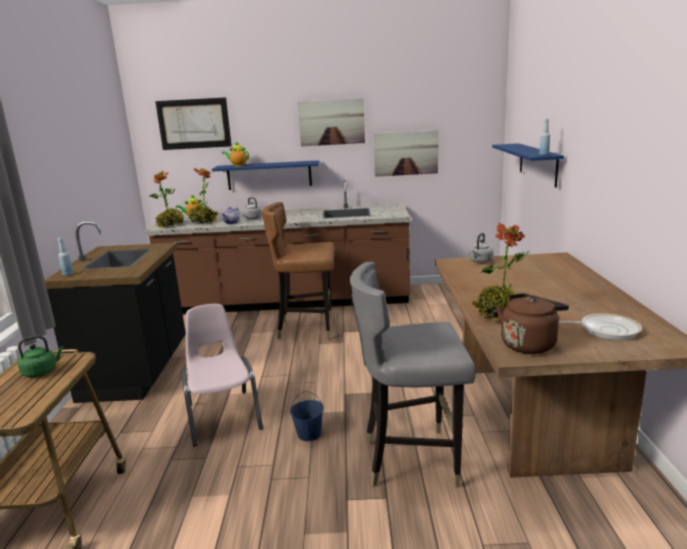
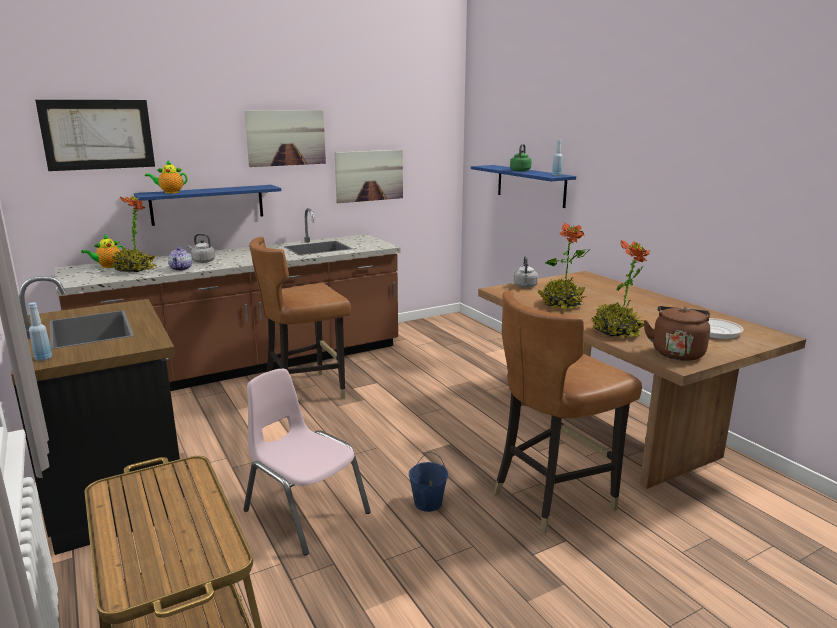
camera: 30 degrees left, 0 degrees up
(42, 372) = (156, 496): green kettle -> green kettle (520, 170)
(170, 225) = (87, 278): potted plant -> potted plant (561, 305)
(412, 459) = (552, 498): grey chair -> brown chair

